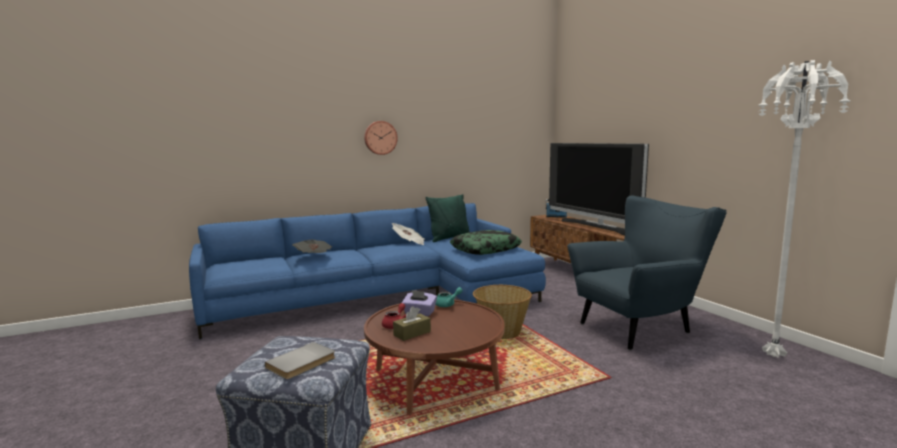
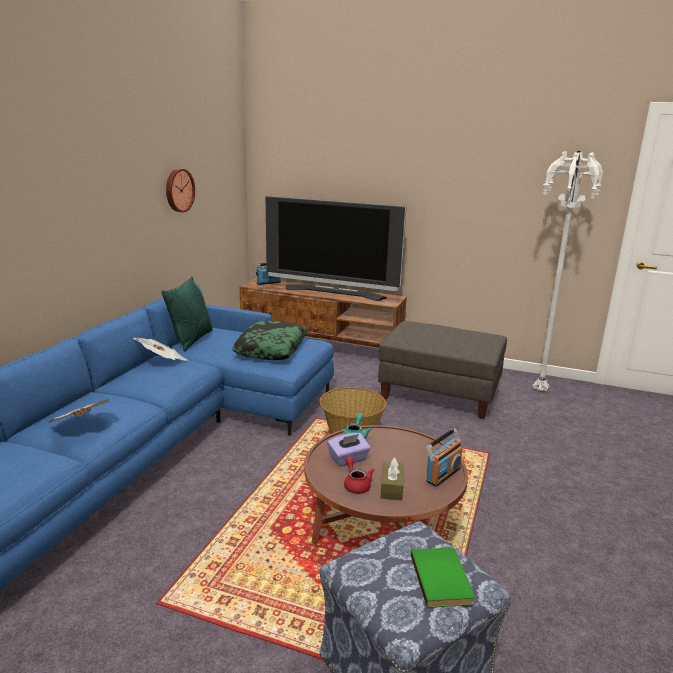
camera: 45 degrees left, 10 degrees up
(302, 363) = (443, 579): grey book -> green book
(380, 137) = (83, 210): wall clock -> wall clock (178, 190)
(459, 339) = (443, 474): none -> radio
(641, 327) = (439, 393): blue armchair -> grey ottoman

